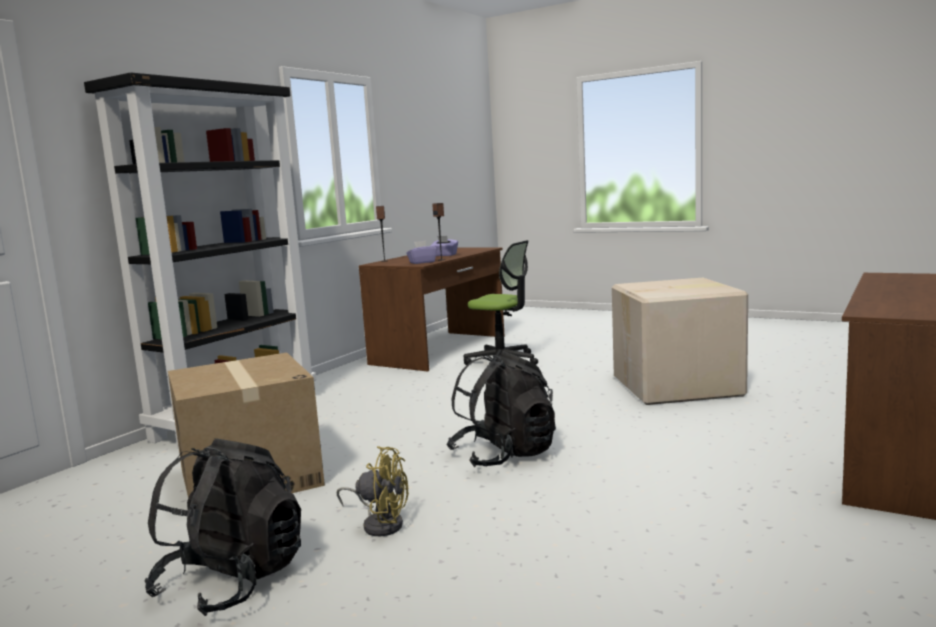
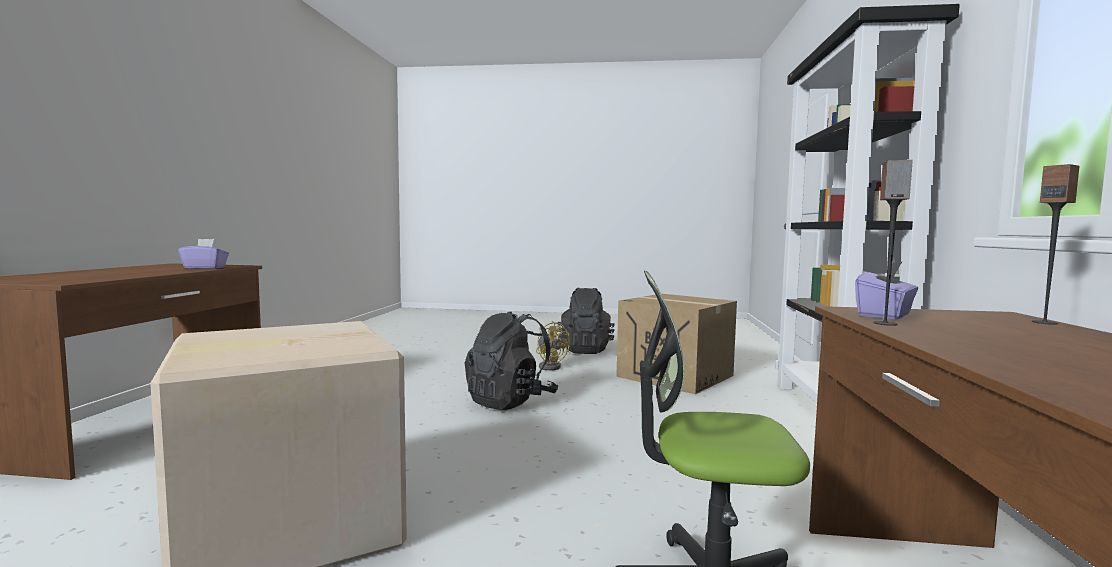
camera: 155 degrees right, 5 degrees down
(380, 523) = (550, 366): yellow fan -> yellow fan turned 120 degrees counterclockwise
(444, 255) = (1017, 347): purple tissue box -> purple tissue box (205, 268)

